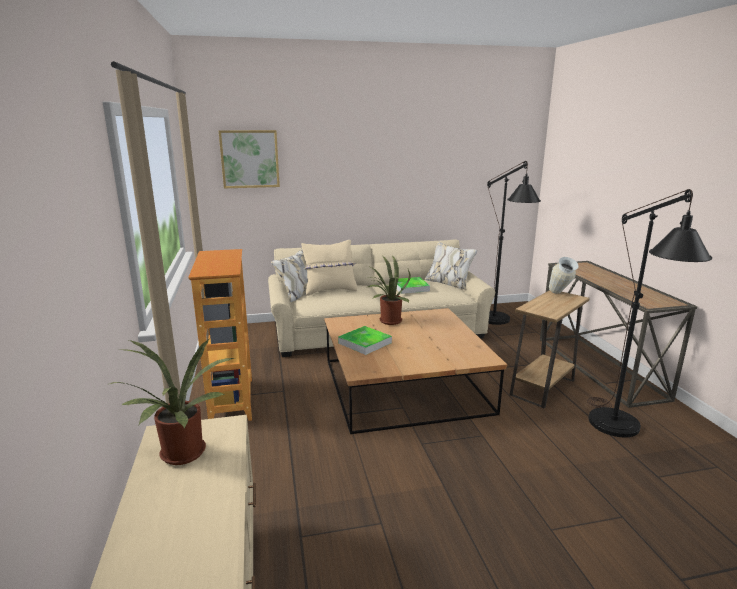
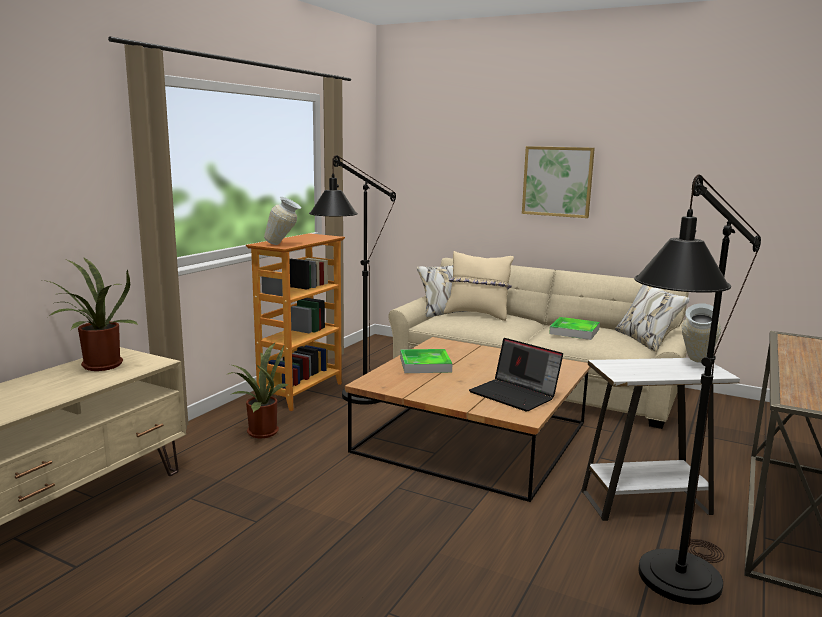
camera: 40 degrees right, 5 degrees down
(224, 269) = (283, 245): none -> vase
(250, 159) = (434, 153): picture -> picture (557, 181)
(388, 321) = (490, 355): potted plant -> potted plant (260, 431)
(455, 345) = (515, 395): none -> laptop
(498, 322) = (721, 420): black floor lamp -> black floor lamp (357, 400)
(542, 388) = (645, 502): brown side table -> white side table

